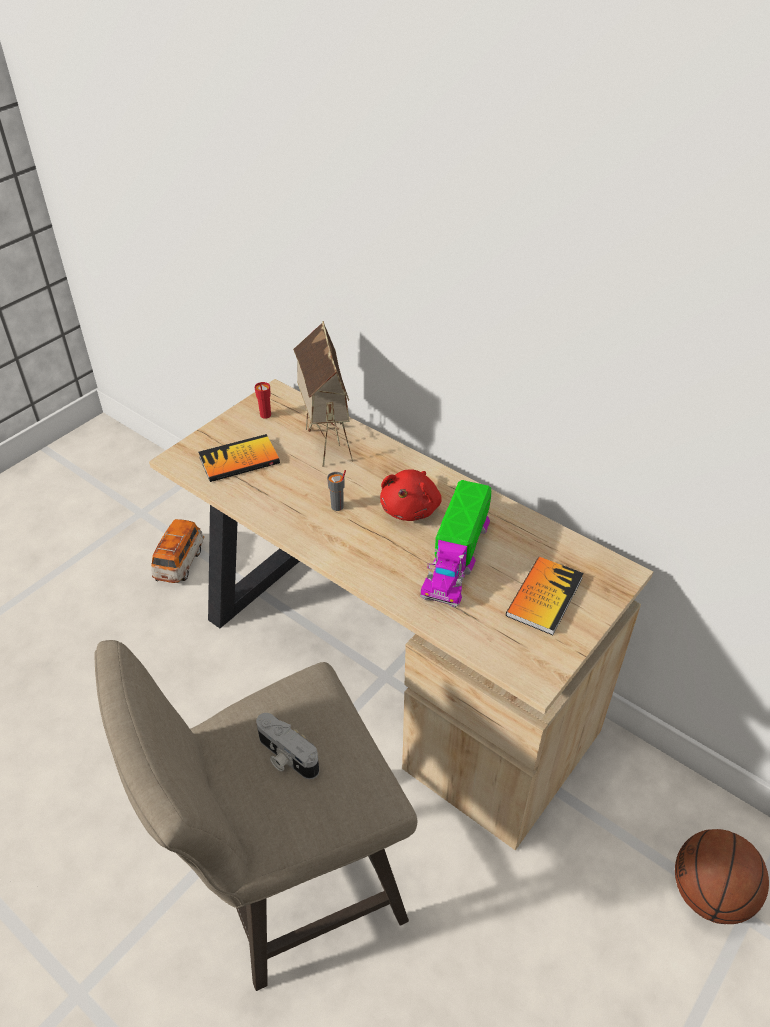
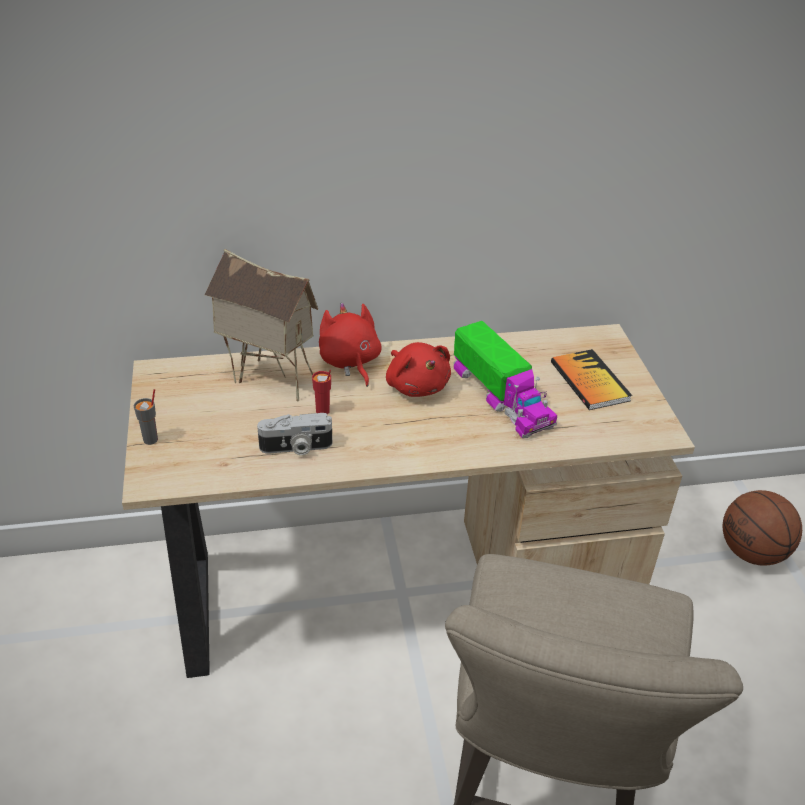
camera: 50 degrees left, 5 degrees down
(180, 562) = (83, 653): toy car -> none
(239, 460) = (214, 443): book -> none
(265, 415) = (177, 394): red cup -> red cup (322, 411)
(285, 756) = (579, 631): camera -> camera (296, 448)
(337, 507) = (360, 421): grey cup -> grey cup (151, 440)
(394, 462) = (350, 362): none -> red plush toy

